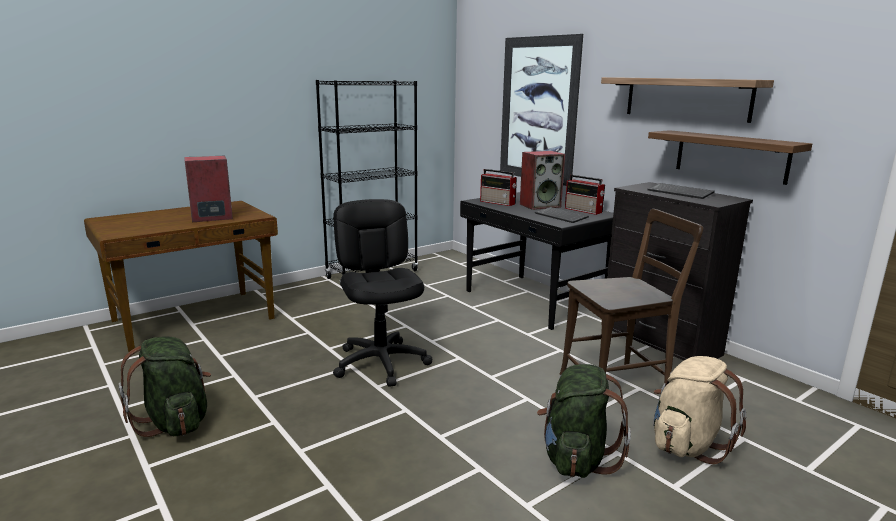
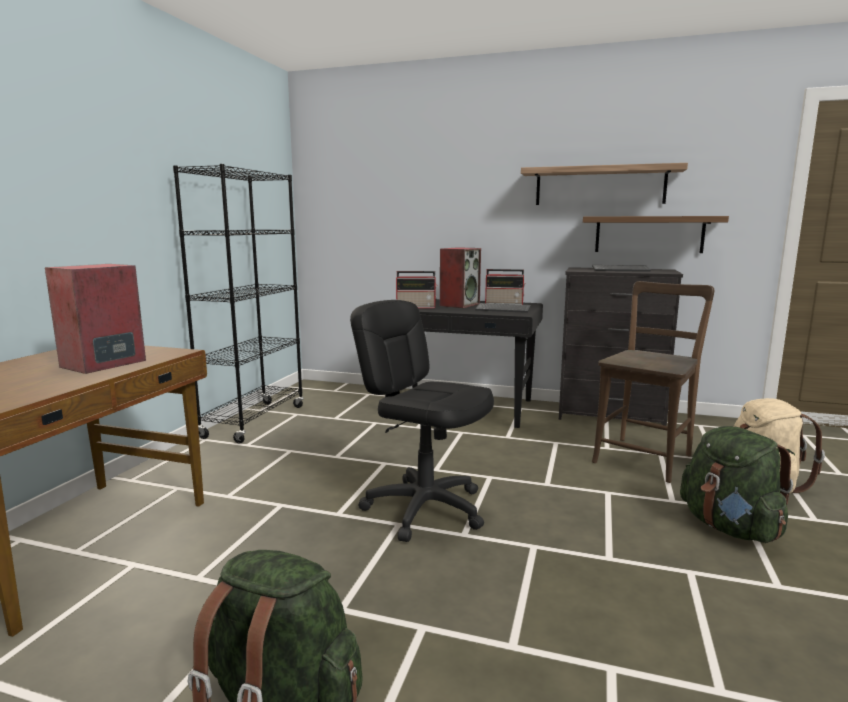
camera: 35 degrees left, 5 degrees down
(538, 110) = (422, 208): picture -> none

